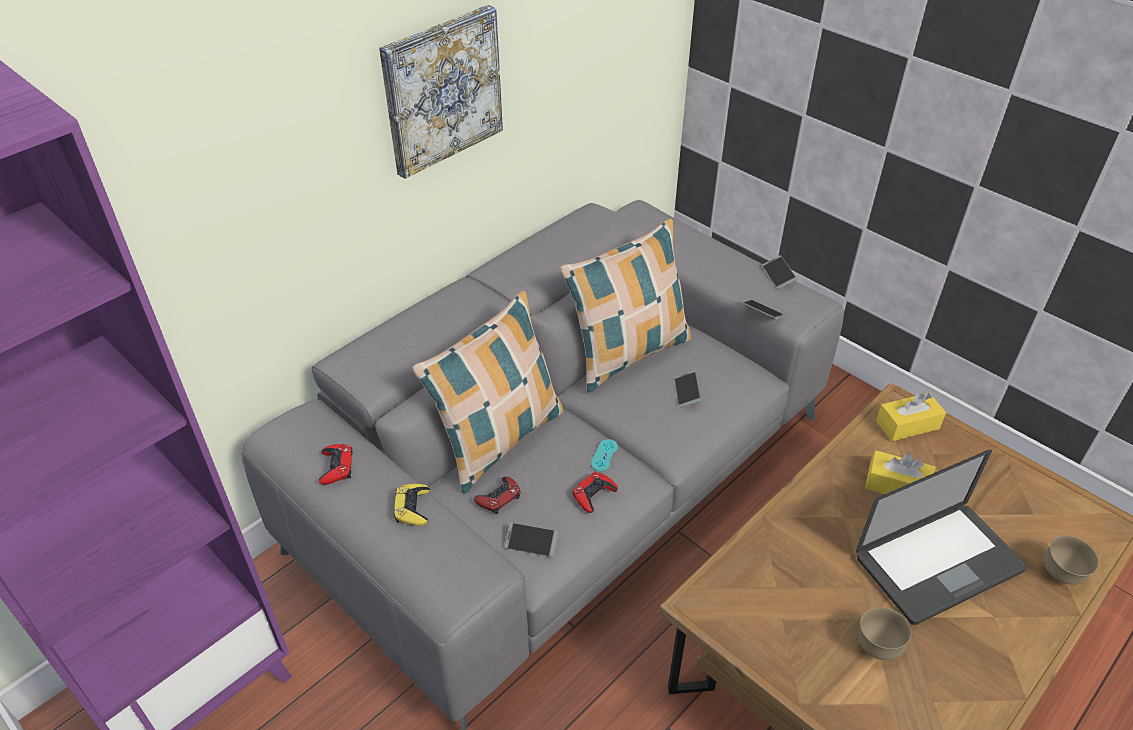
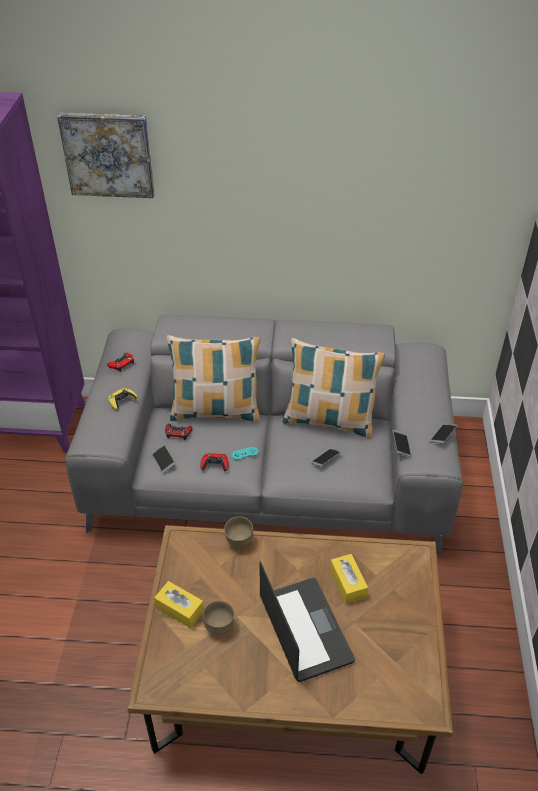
camera: 50 degrees right, 0 degrees up
(442, 90) = (279, 206): picture -> picture (108, 154)
(907, 425) = (405, 566): yellow tissue box -> yellow tissue box (180, 609)
(938, 564) = (305, 629): laptop -> laptop turned 135 degrees counterclockwise
(1061, 574) = (357, 695): brown bowl -> brown bowl (239, 541)

